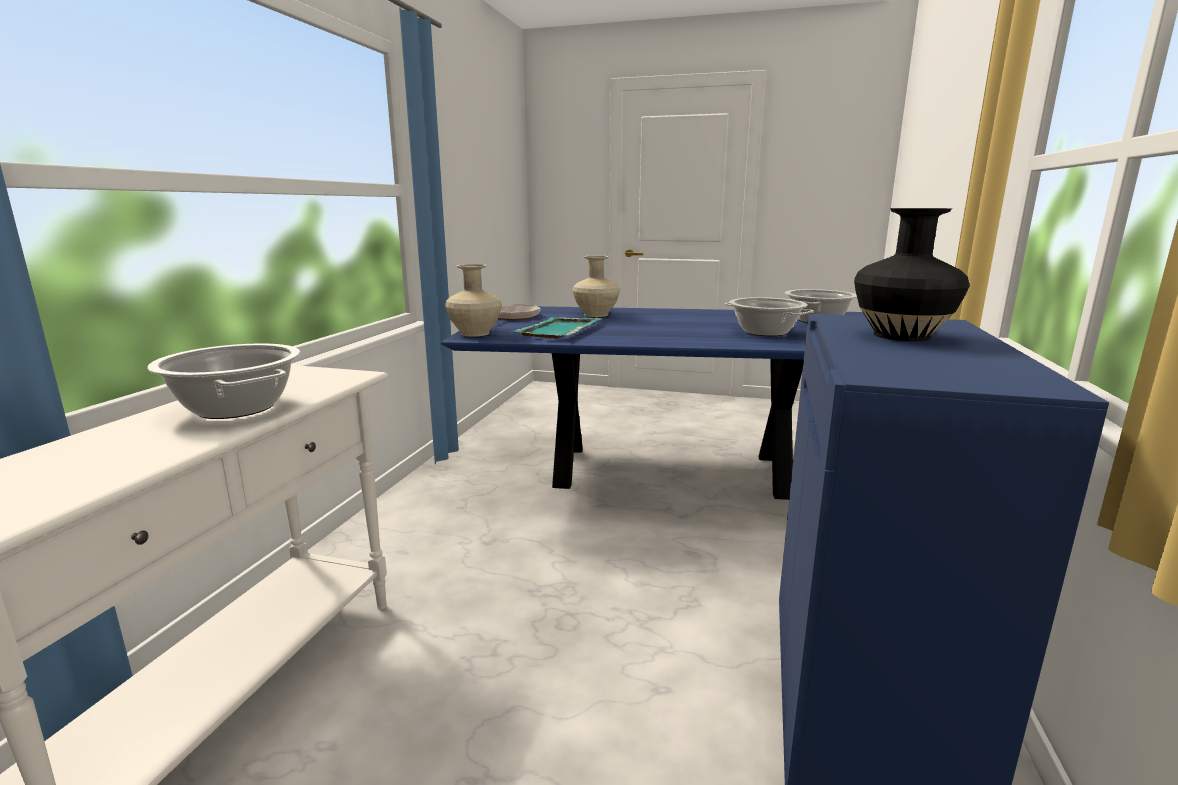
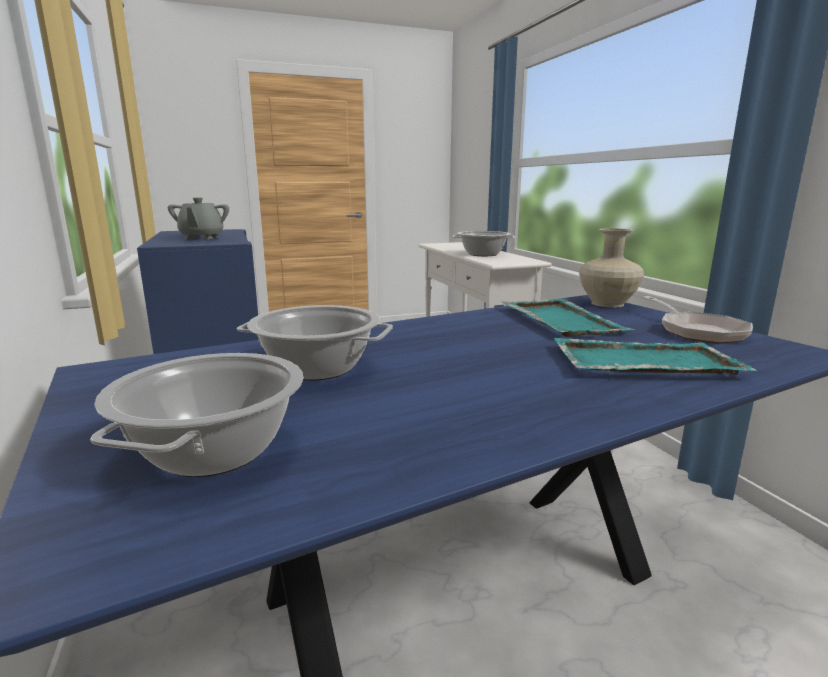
camera: 145 degrees right, 0 degrees up
(596, 315) = (642, 362): beige vase -> turquoise tray
(902, 336) = (202, 238): black vase -> grey teapot

